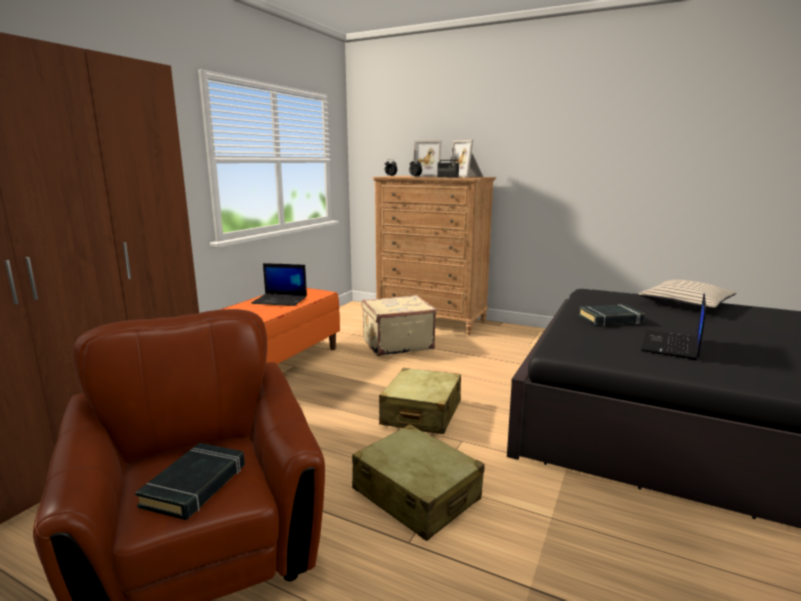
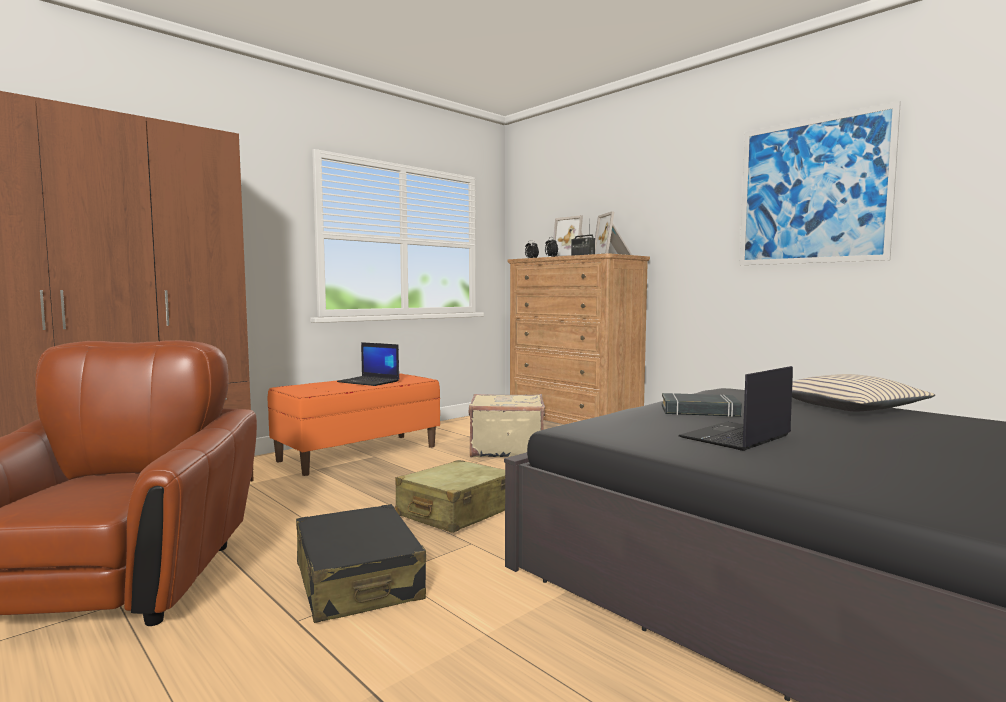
camera: 20 degrees right, 10 degrees down
(195, 485) = (77, 496): black book -> none
(416, 494) = (358, 582): beige suitcase -> black suitcase
(632, 135) = (812, 191): none -> picture

